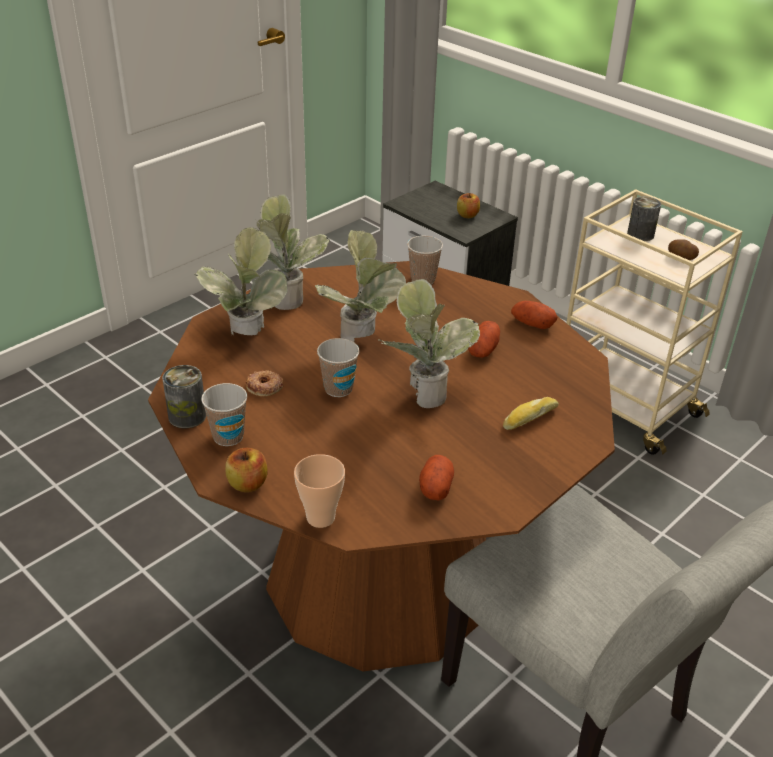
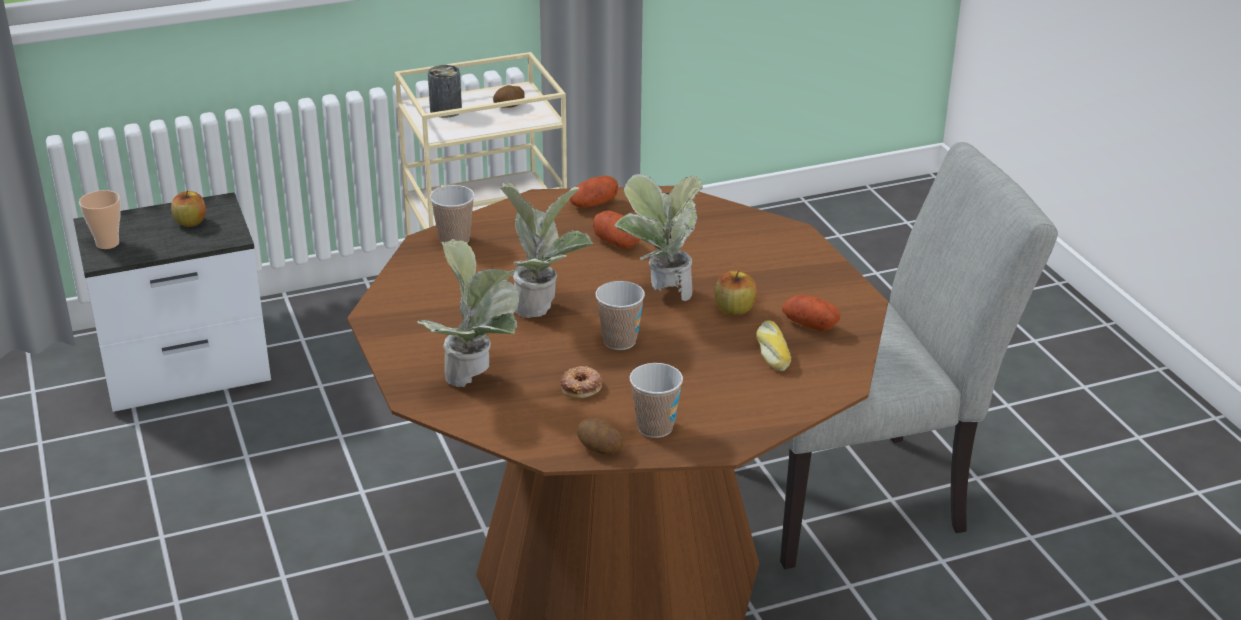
camera: 65 degrees left, 5 degrees down
(187, 416) = (598, 448): can -> potato
(247, 484) = (741, 430): apple -> apple (734, 310)
(286, 297) = (408, 335): potted plant -> none
(320, 517) = (816, 397): cup -> cup (107, 243)
(529, 418) = (742, 250): bread -> bread (771, 352)

